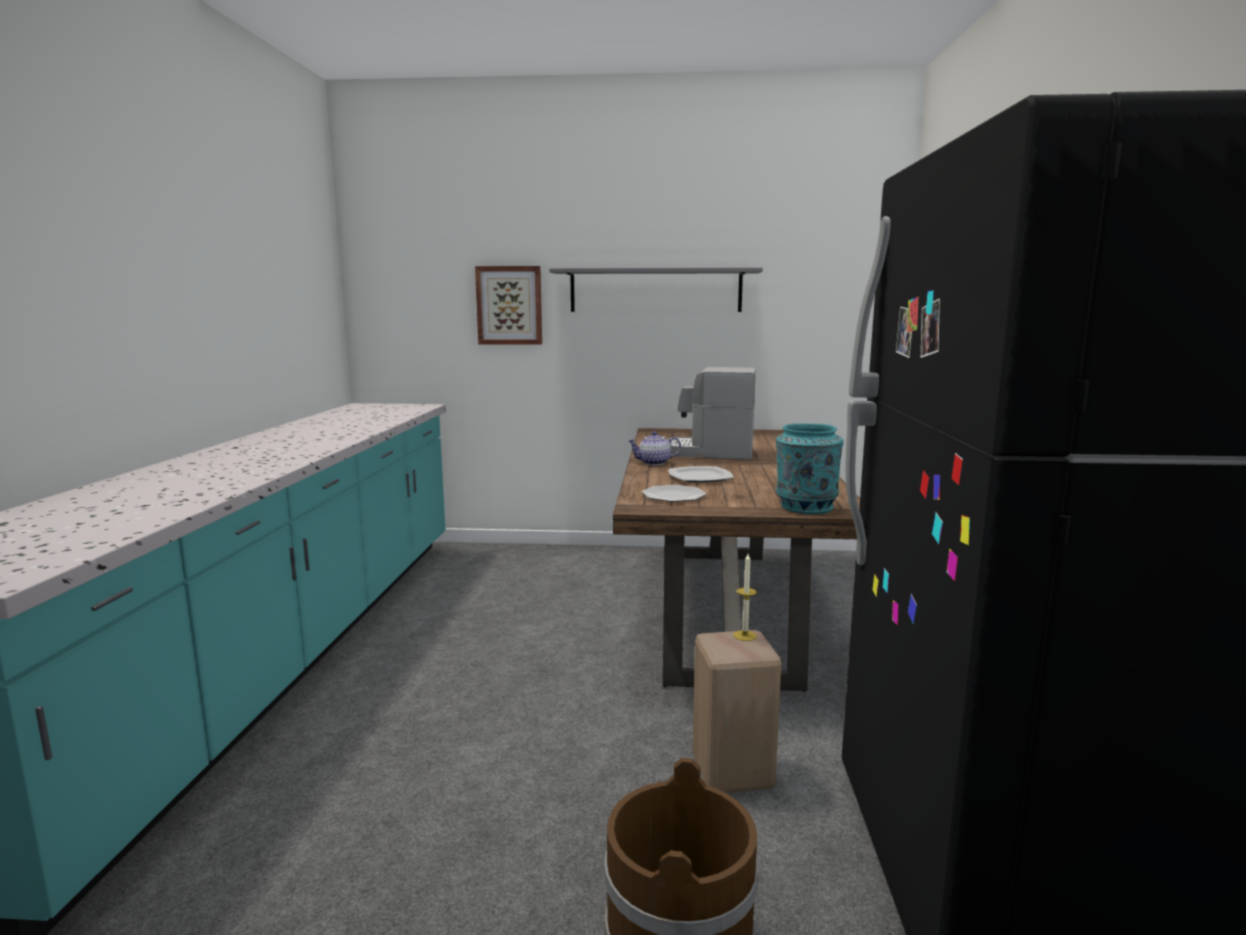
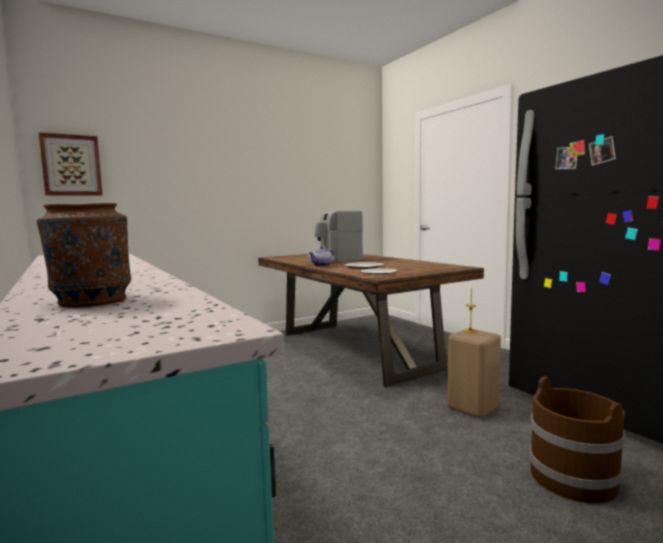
camera: 35 degrees left, 5 degrees down
(99, 505) = (91, 301): none -> brown vase
(509, 305) = (168, 179): picture -> picture (71, 165)
(655, 290) = (262, 172): grey shelf -> none
(805, 507) = (446, 268): turquoise vase -> none

